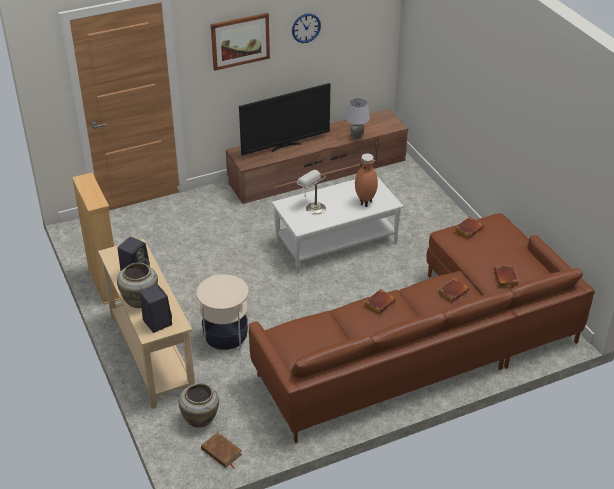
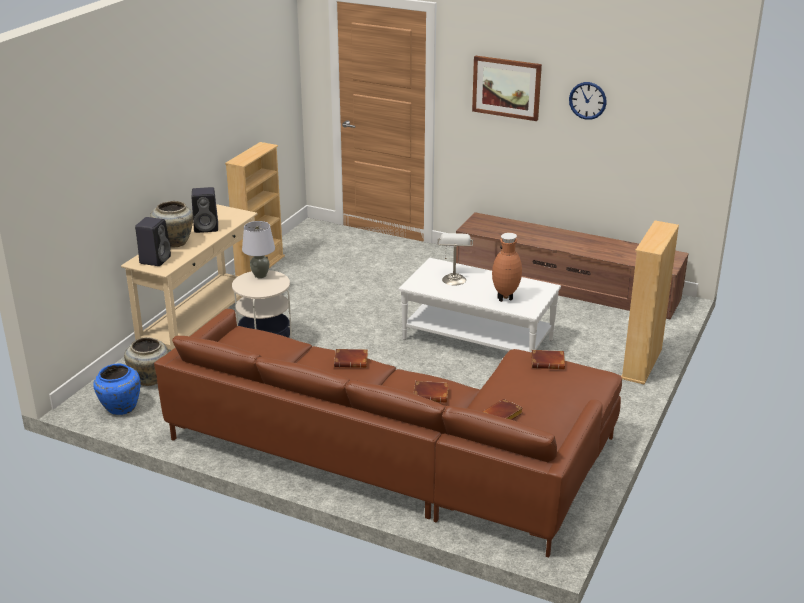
camera: 50 degrees right, 10 degrees down
(221, 452) = (120, 407): brown book -> blue vase
(285, 146) = (528, 233): television -> none
(356, 137) = (609, 256): grey table lamp -> grey table lamp (260, 275)
(438, 199) = (641, 364): none -> beige bookcase

